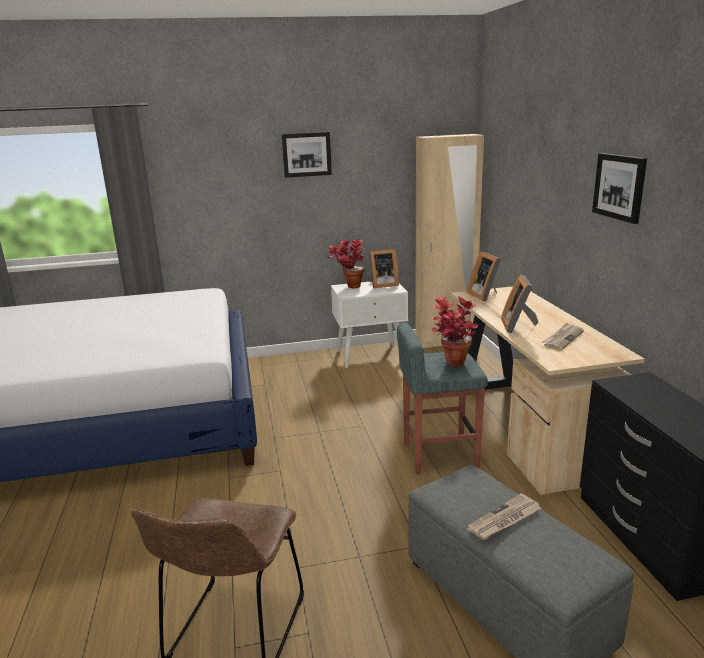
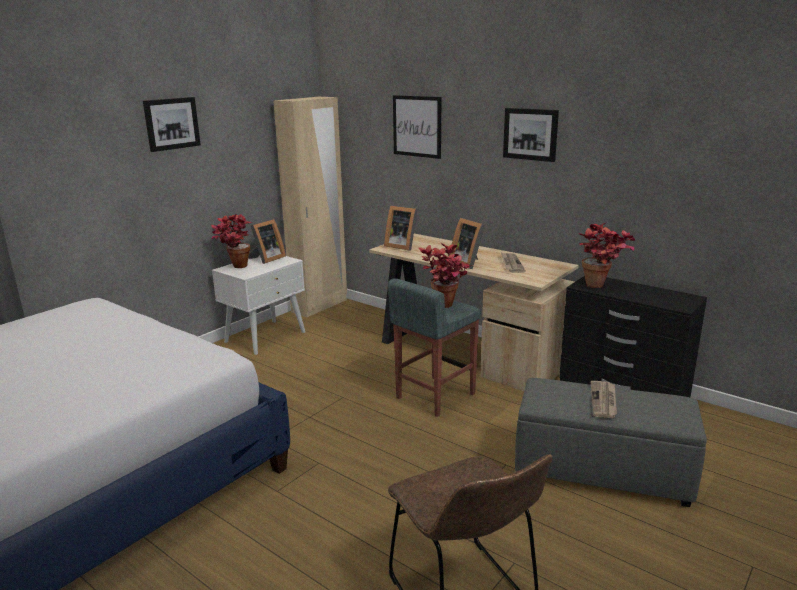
camera: 40 degrees left, 0 degrees up
(534, 169) = (417, 126): none -> picture
(636, 391) = (601, 287): none -> potted plant

